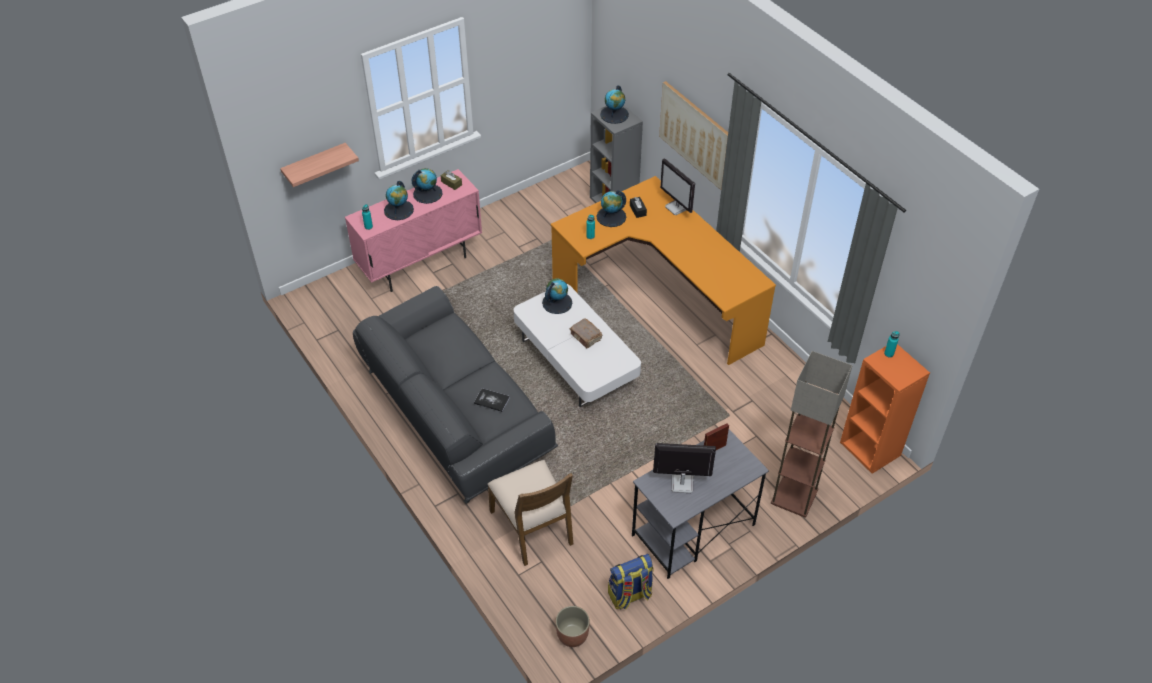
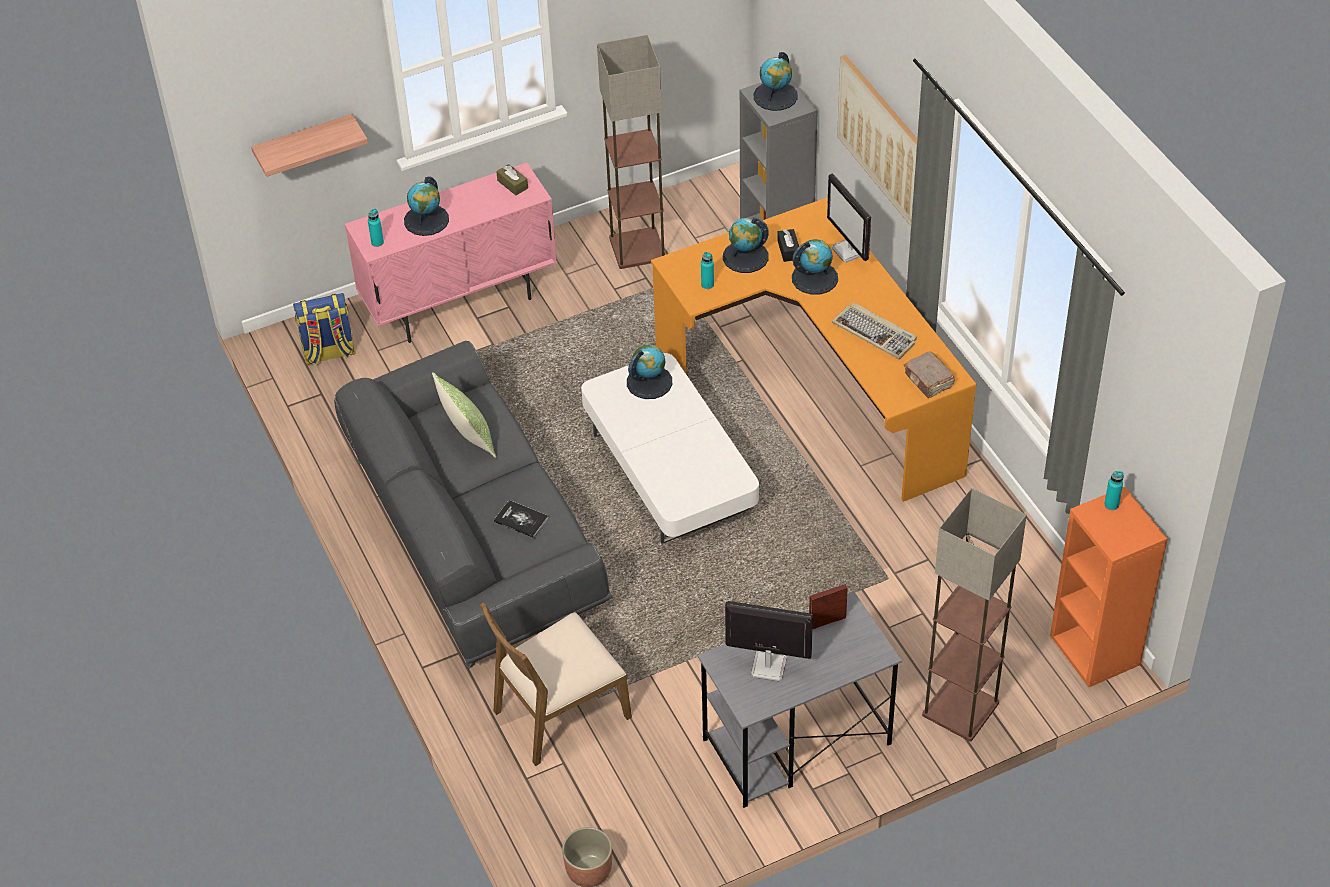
camera: 10 degrees right, 0 degrees up
(427, 193) = (474, 197): globe -> globe (814, 278)
(446, 349) = (468, 438): none -> pillow
(529, 220) = (638, 248): none -> floor lamp
(533, 527) = (560, 712): brown chair -> brown chair turned 75 degrees clockwise
(586, 337) = (683, 438): brown book -> brown book (928, 381)
(630, 595) = (683, 825): backpack -> backpack (328, 353)
(704, 258) = (875, 333): none -> keyboard

